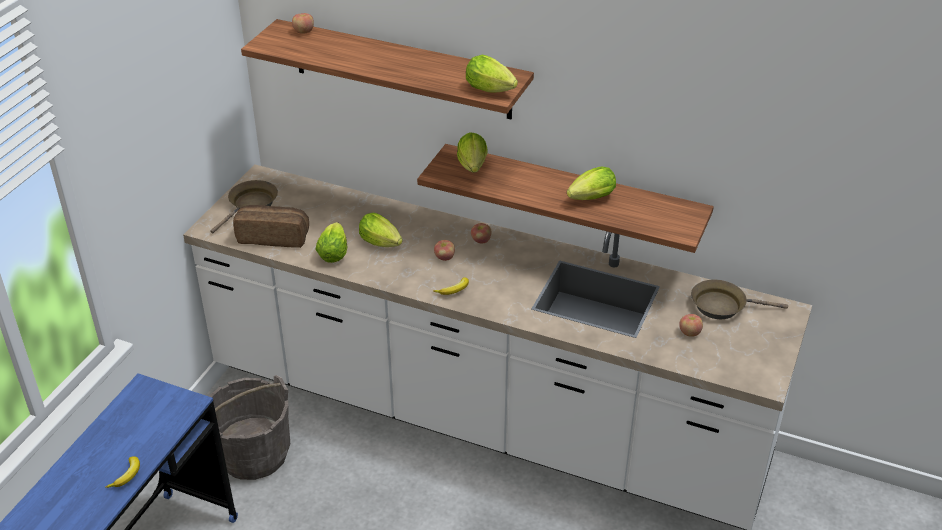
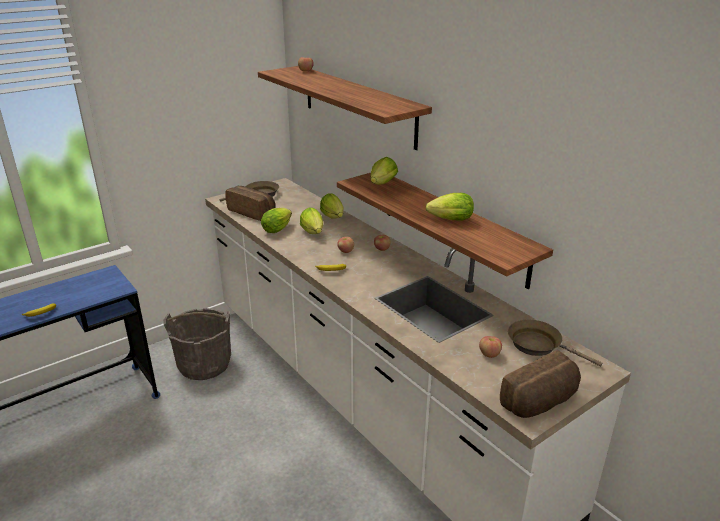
camera: 30 degrees right, 10 degrees down
(492, 90) = (386, 109): lettuce -> lettuce (333, 217)
(766, 364) = (541, 402): none -> bread

